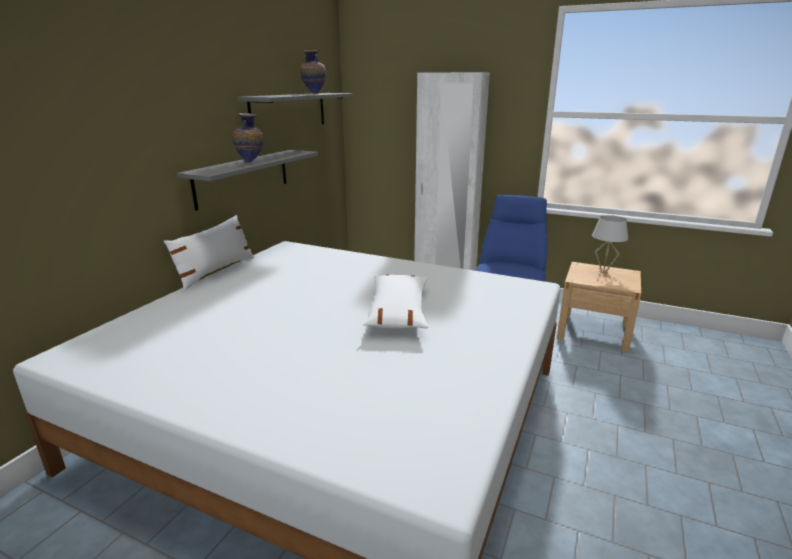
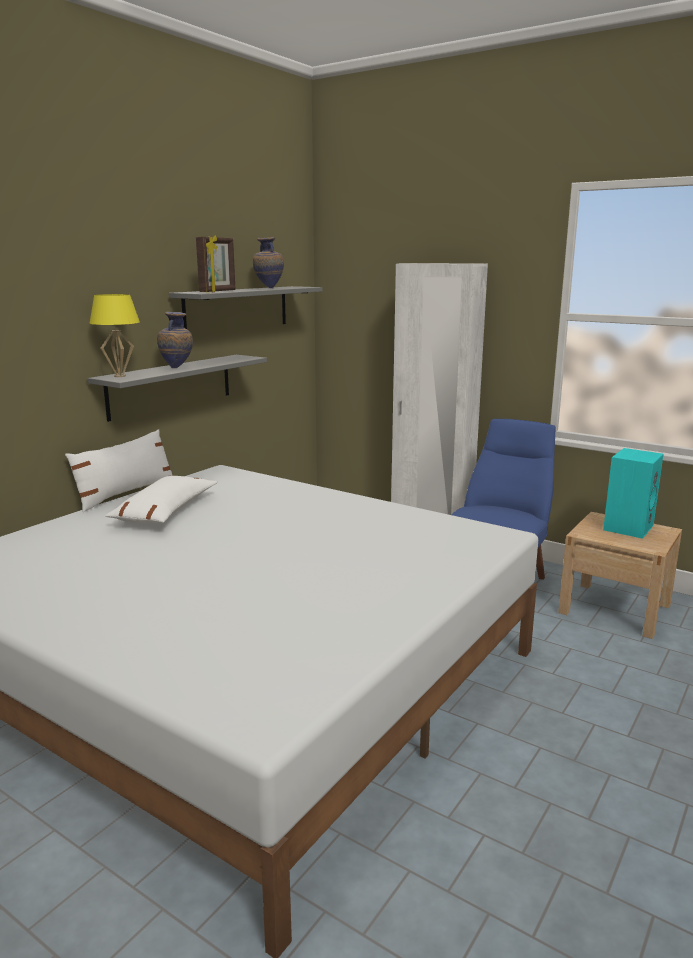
camera: 10 degrees right, 5 degrees down
(205, 170) = (120, 376): none -> yellow table lamp
(279, 95) = (218, 291): none -> picture frame
(398, 311) = (313, 551): white pillow -> white pillow (165, 511)
(603, 272) = (627, 527): white table lamp -> turquoise speaker

